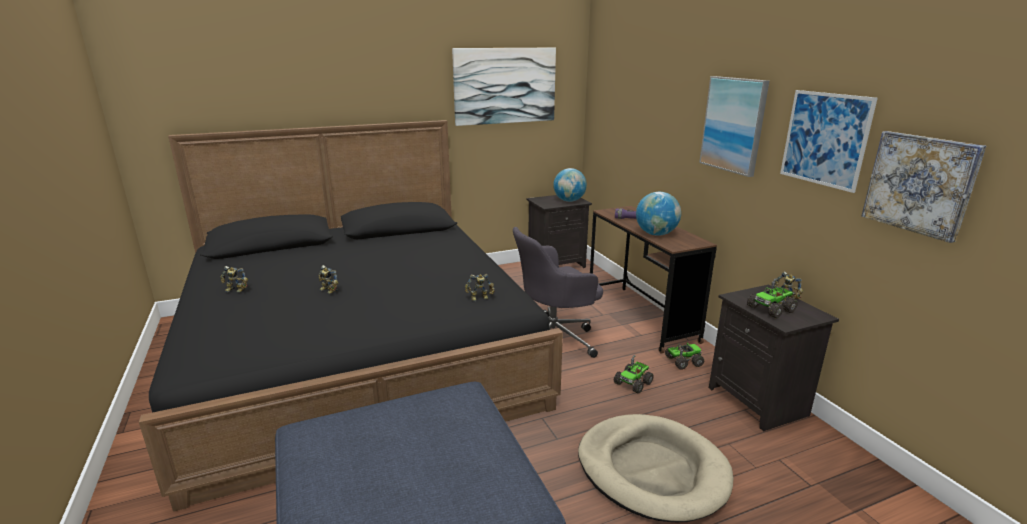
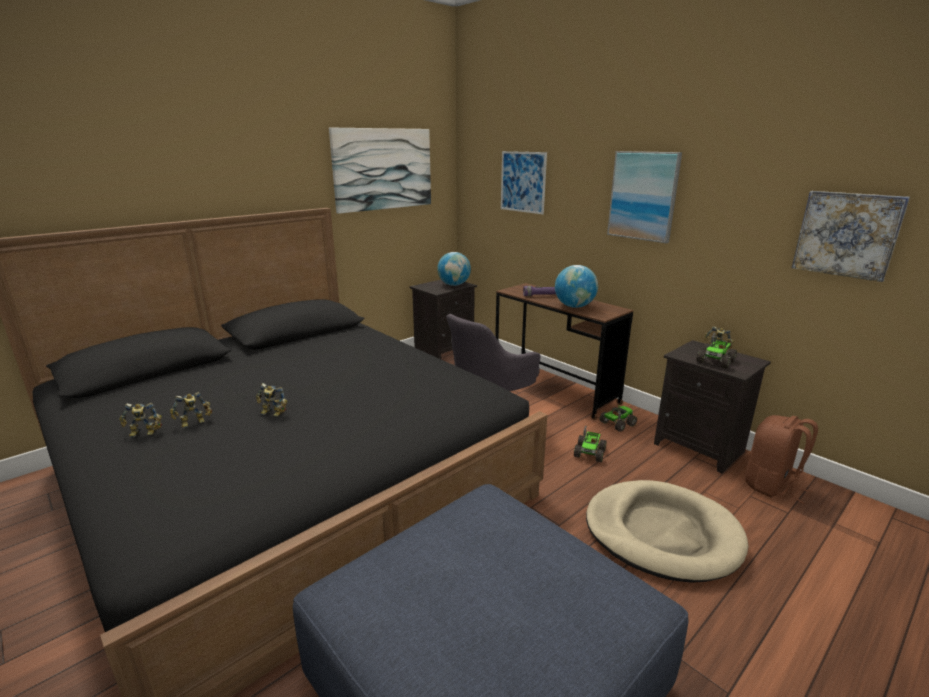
camera: 20 degrees left, 0 degrees up
(480, 298) = (454, 393): toy robot -> toy robot (194, 423)
(814, 455) = (772, 485): none -> brown backpack
(825, 139) = (746, 202): picture -> picture (523, 182)

